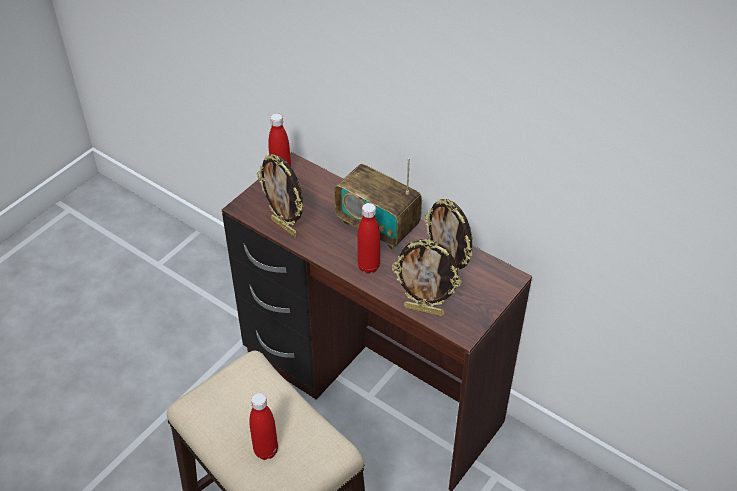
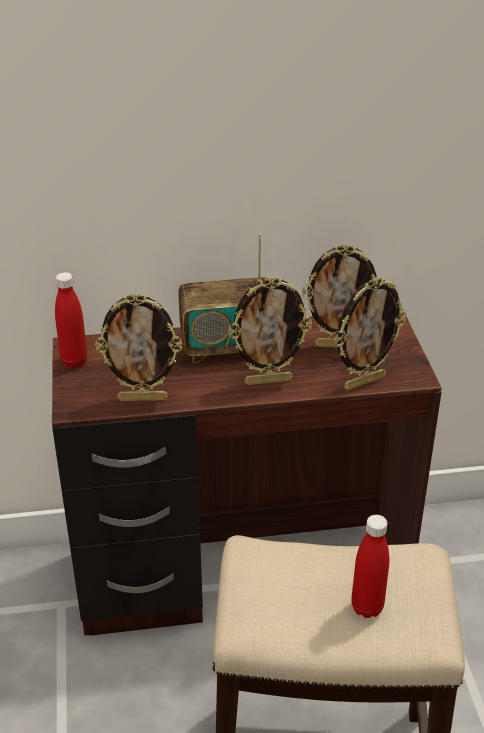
camera: 45 degrees left, 10 degrees down
(368, 266) = (268, 380): red bottle -> picture frame

